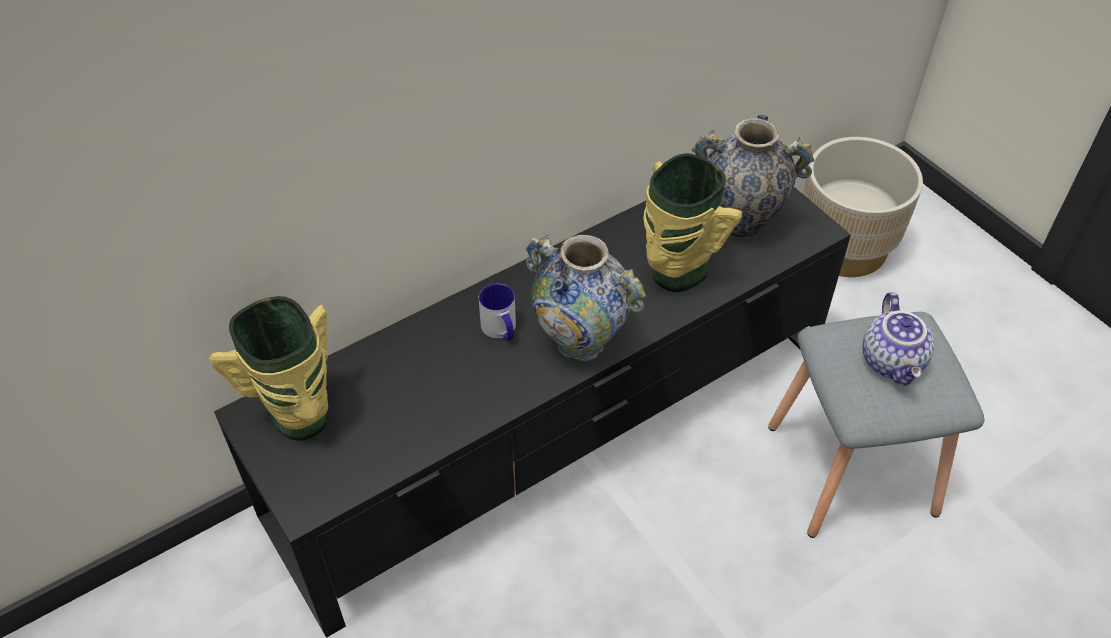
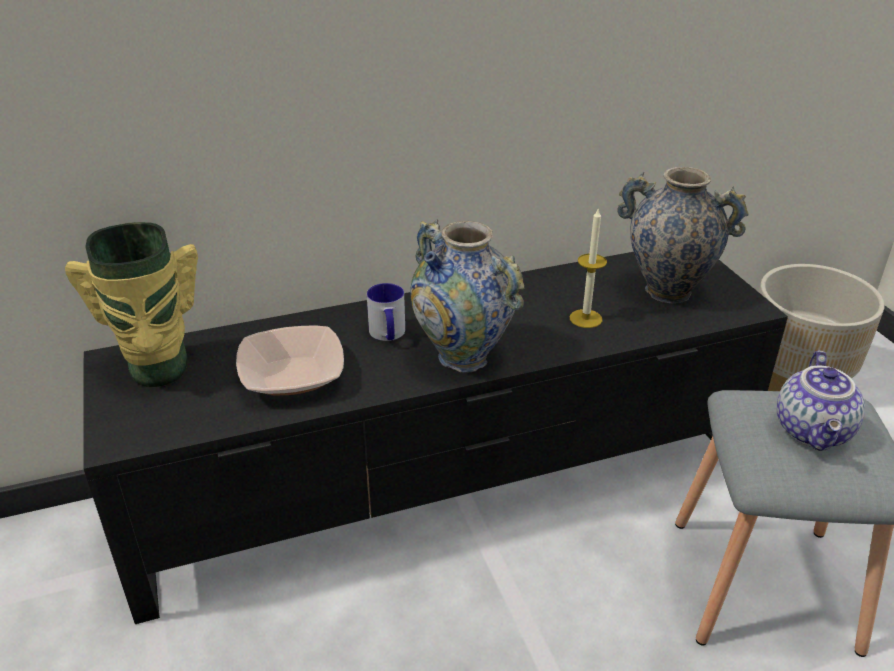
camera: 15 degrees right, 15 degrees down
(432, 398) = (292, 376): none -> bowl
(675, 273) = (585, 318): vase -> candle

